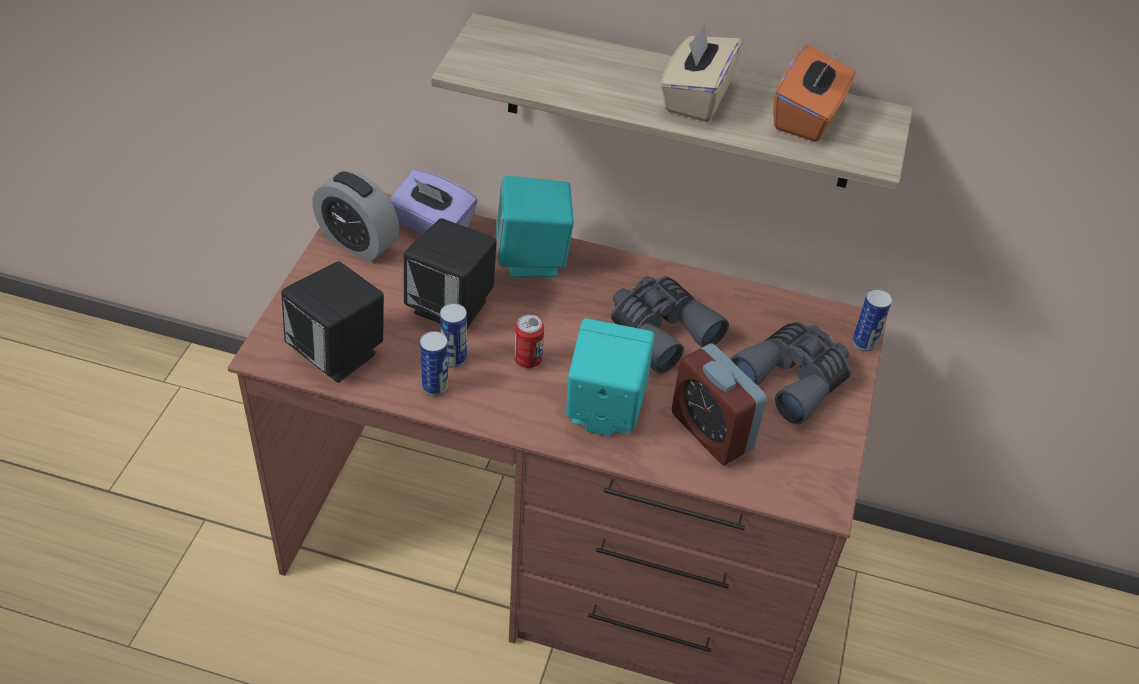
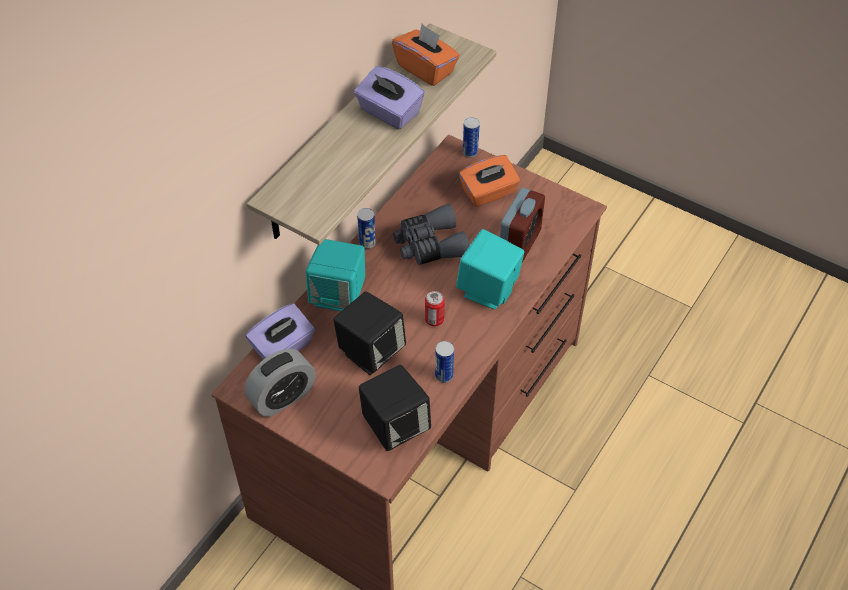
camera: 70 degrees left, 5 degrees up
(454, 359) = (421, 360): can -> can (367, 243)
(696, 97) = (389, 113): beige tissue box -> purple tissue box
(711, 431) = (519, 243): alarm clock -> alarm clock turned 45 degrees counterclockwise
(793, 378) = (488, 193): grey binoculars -> orange tissue box

